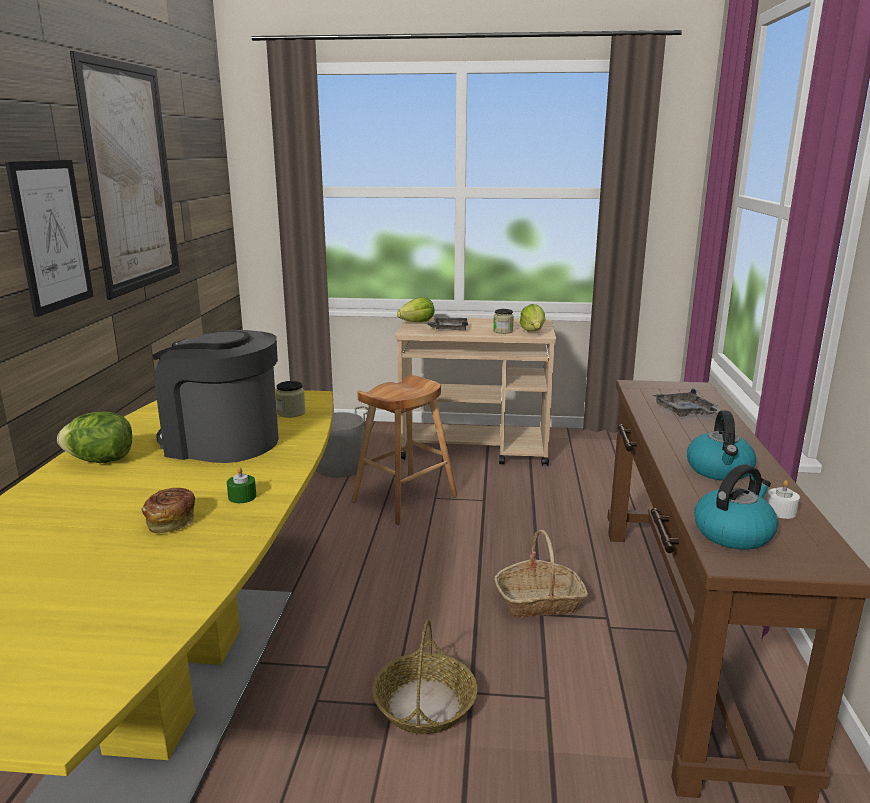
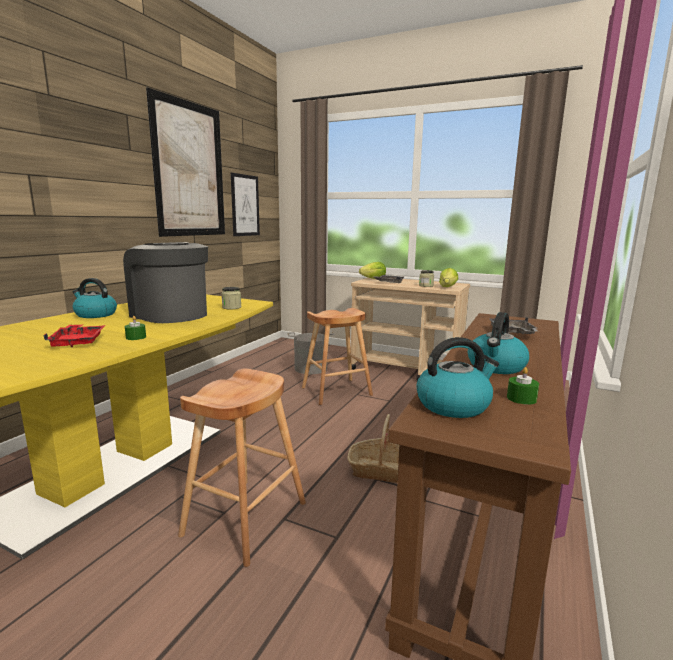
camera: 20 degrees right, 5 degrees down
(51, 235) = (115, 189): picture -> picture (245, 205)
(101, 460) = (95, 315): lettuce -> kettle
(171, 521) = (78, 342): bread -> red tray
(425, 705) = (245, 518): basket -> brown stool
(780, 511) = (521, 398): white candle -> green candle

